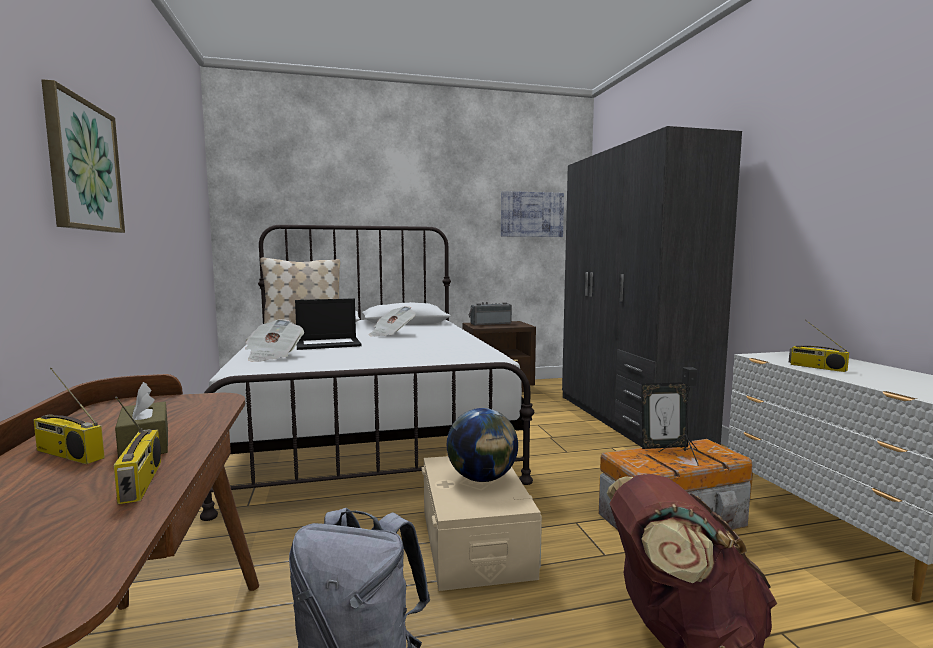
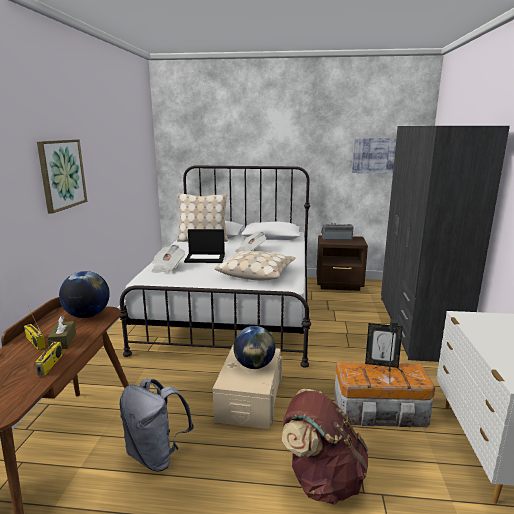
camera: 20 degrees right, 10 degrees up
(174, 406) = (87, 315): none -> globe
(427, 351) = (256, 273): none -> beige pillow
(816, 367) = (485, 336): radio -> none

